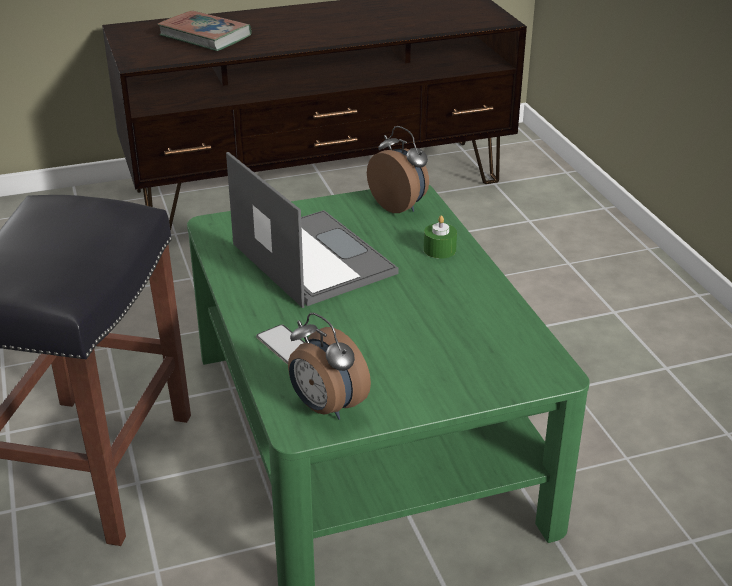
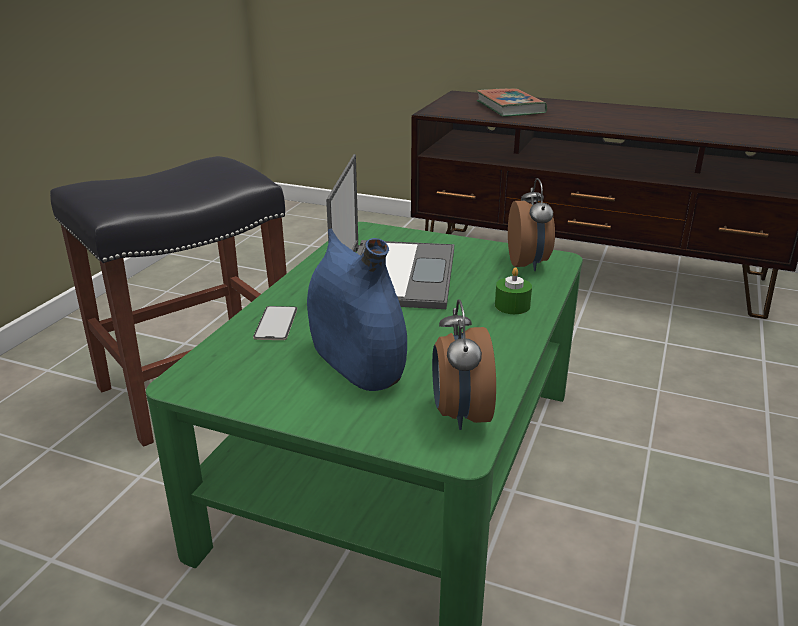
camera: 40 degrees right, 5 degrees down
(325, 407) = (226, 377): alarm clock -> alarm clock (459, 414)
(403, 349) = (356, 364): none -> blue vase

